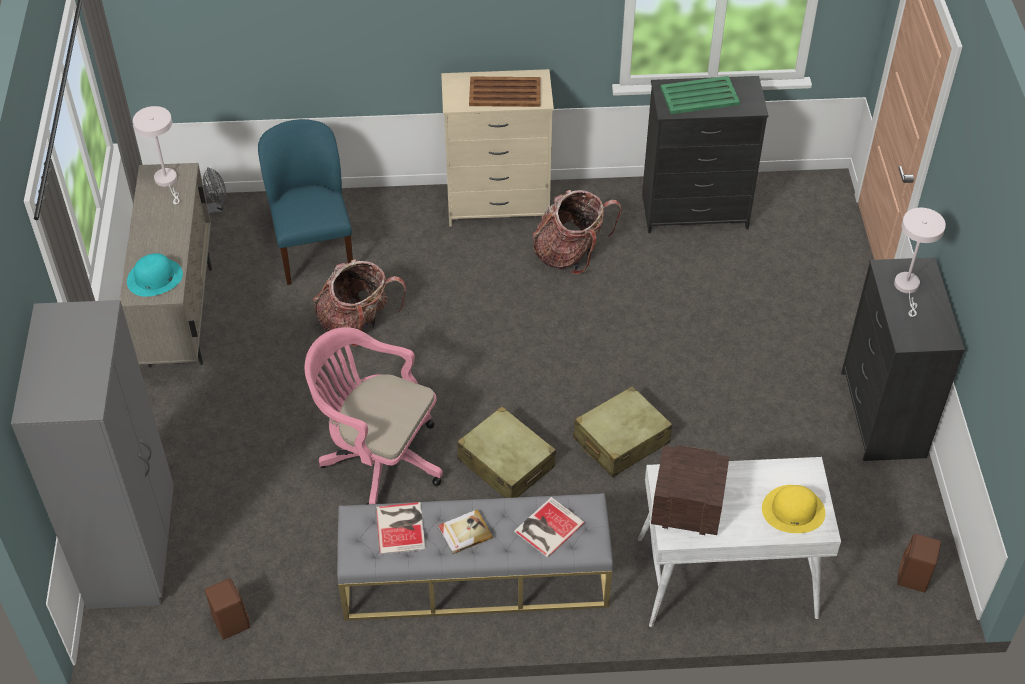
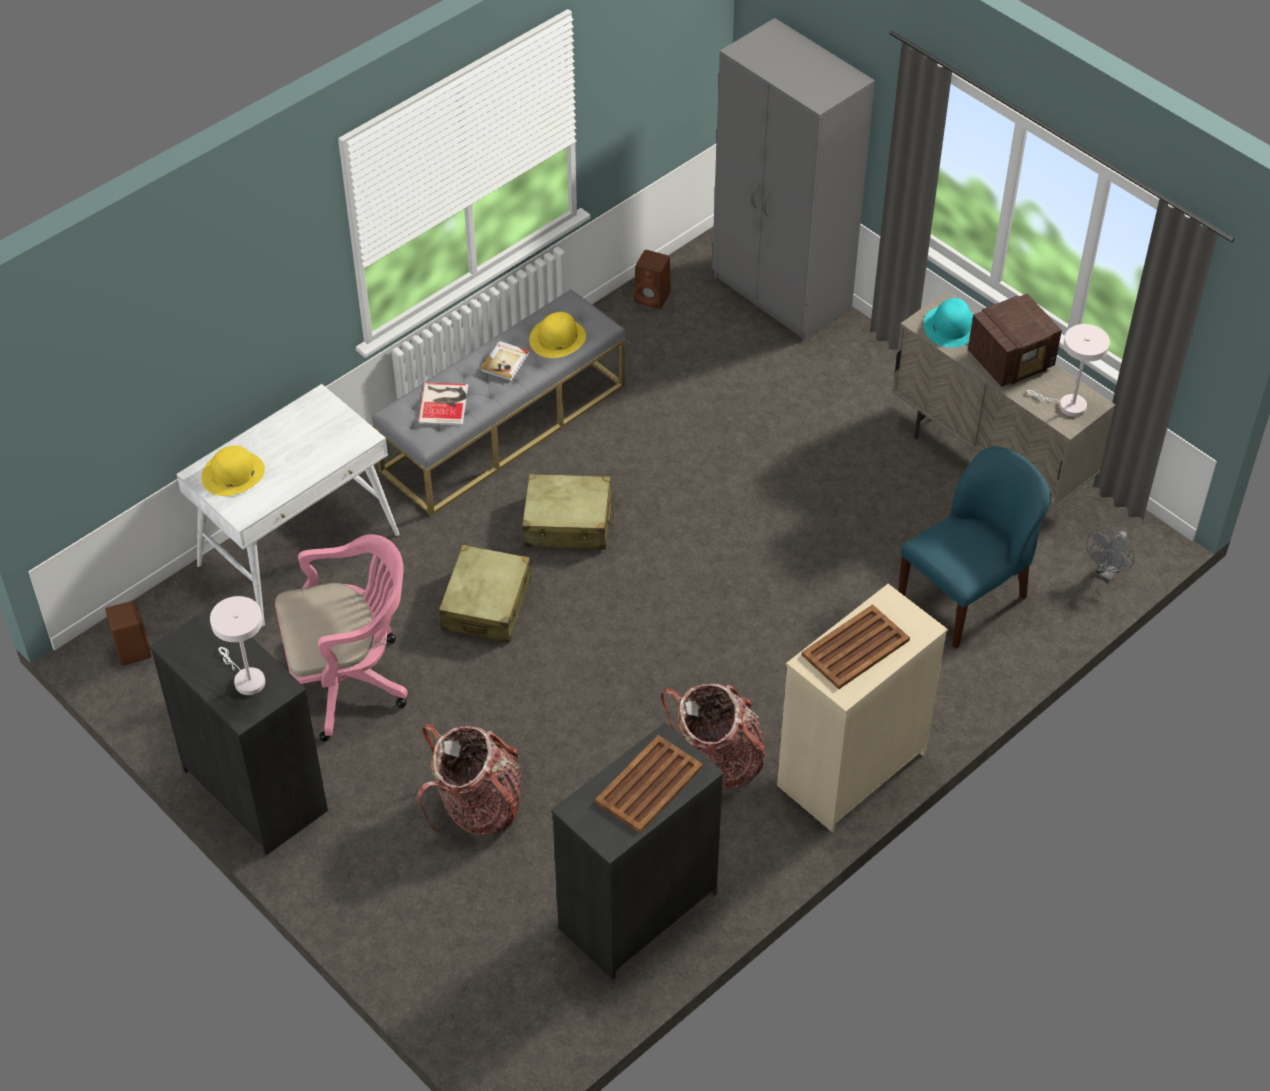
camera: 140 degrees right, 0 degrees up
(313, 249) = (964, 597): blue chair -> blue chair turned 75 degrees counterclockwise
(357, 324) = (832, 555): backpack -> backpack (477, 807)
(377, 457) = (679, 461): pink office chair -> pink office chair (348, 680)
(401, 527) = (557, 338): book -> yellow hat
(686, 506) = (325, 425): radio -> radio (1012, 360)
(700, 96) = (648, 785): green tray -> brown tray

